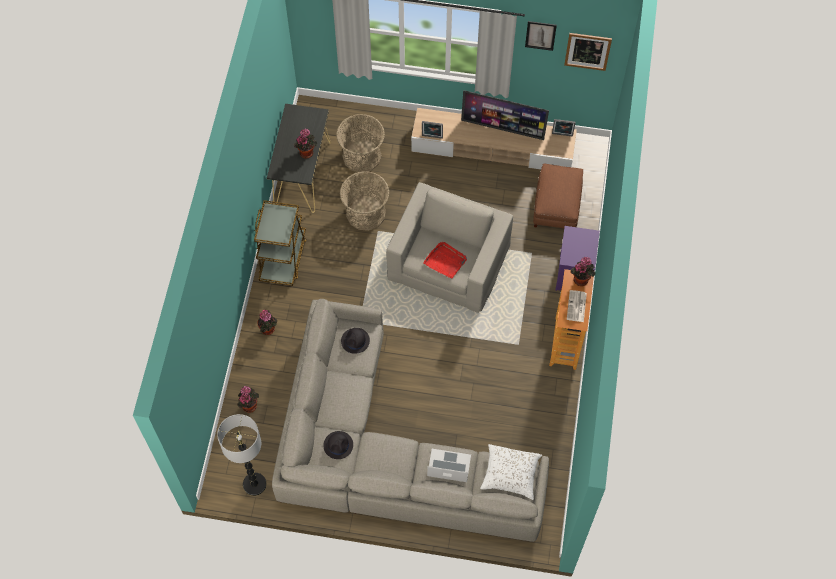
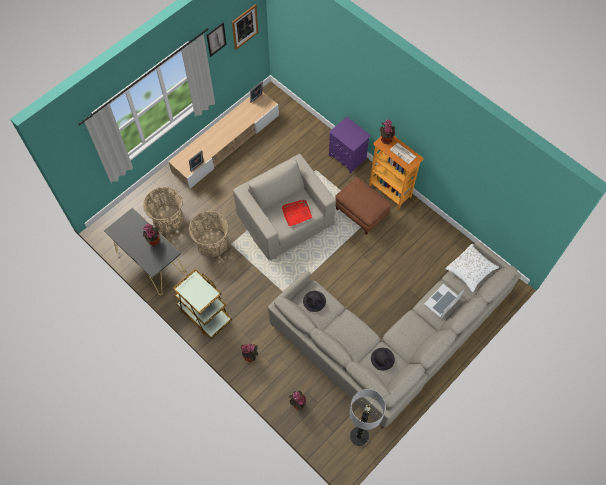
camera: 55 degrees left, 0 degrees up
(503, 129) = (225, 125): television -> none
(557, 207) = (295, 137): brown ottoman -> brown ottoman (361, 212)

